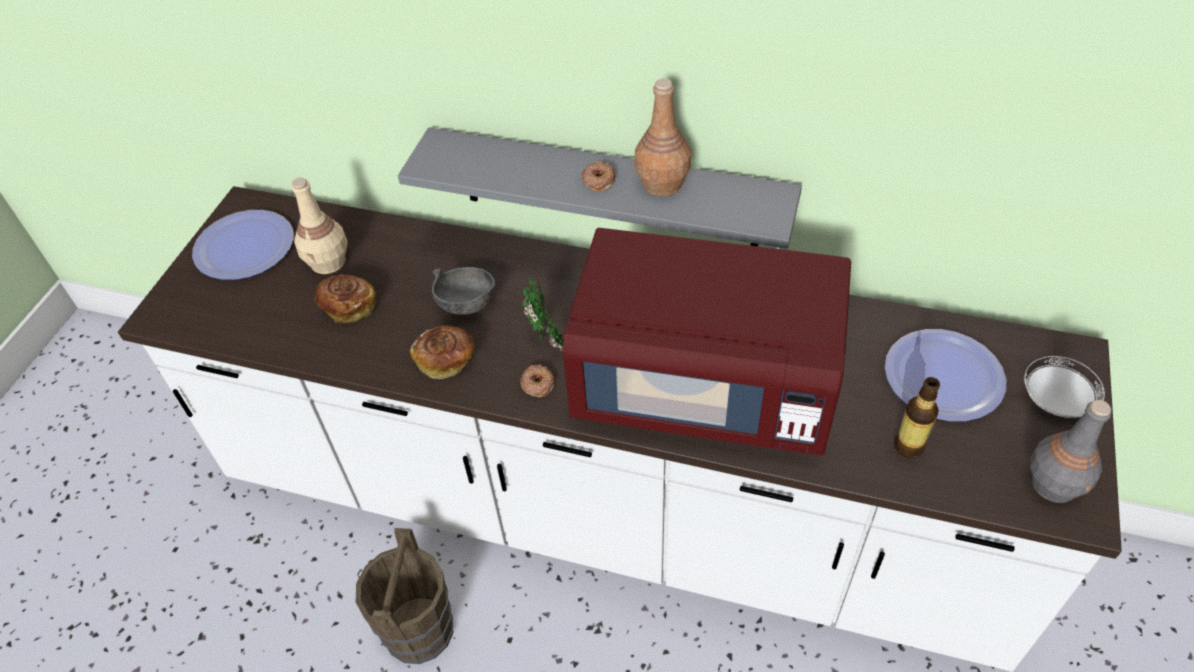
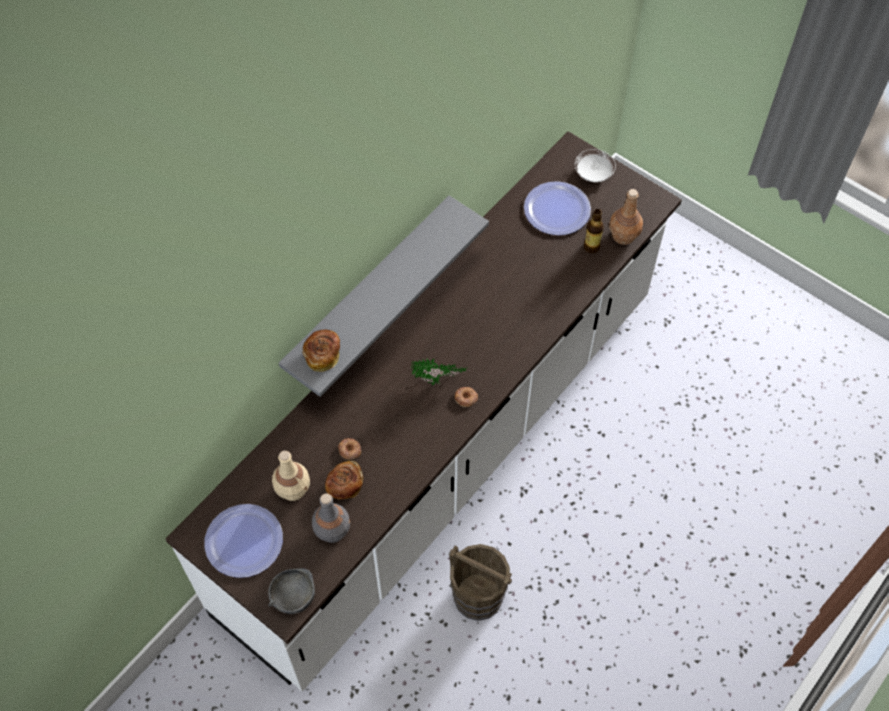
camera: 70 degrees left, 10 degrees up
(446, 360) = (423, 441): bread -> bread (323, 355)
(467, 303) = (380, 415): grey bowl -> grey bowl (293, 597)
(598, 180) = (389, 288): donut -> donut (349, 450)
(662, 184) = (411, 258): brown bottle -> brown bottle (624, 235)
(704, 388) = (511, 318): red microwave -> none
(1054, 484) = (638, 202): grey bottle -> grey bottle (332, 530)

